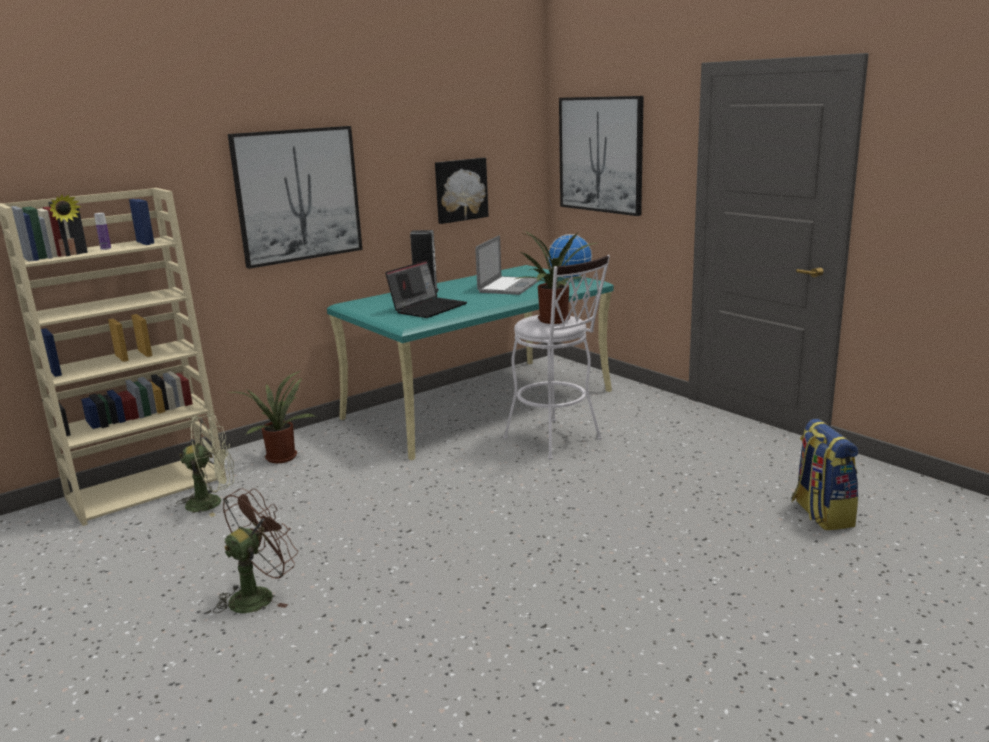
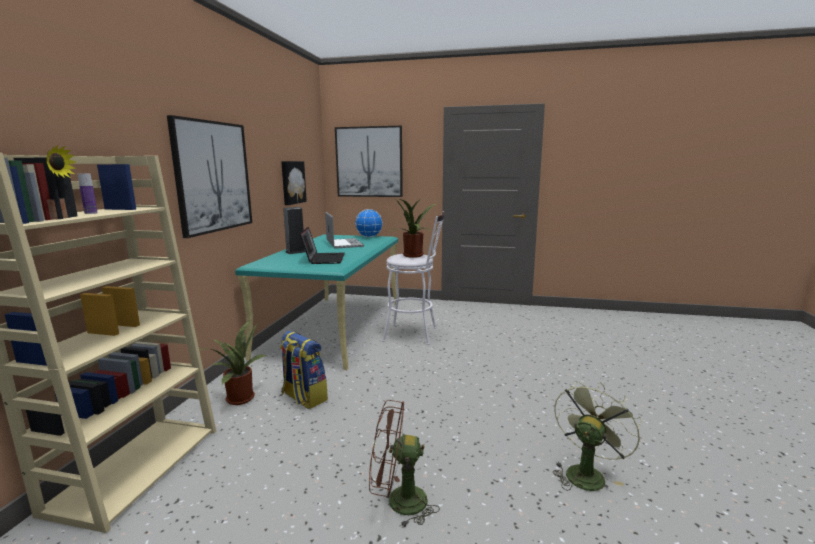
camera: 40 degrees left, 5 degrees down
(212, 502) = (231, 452): green fan -> green fan (586, 473)
(258, 595) = (398, 502): brown fan -> brown fan turned 90 degrees counterclockwise
(821, 514) = (584, 333): backpack -> backpack (303, 397)

